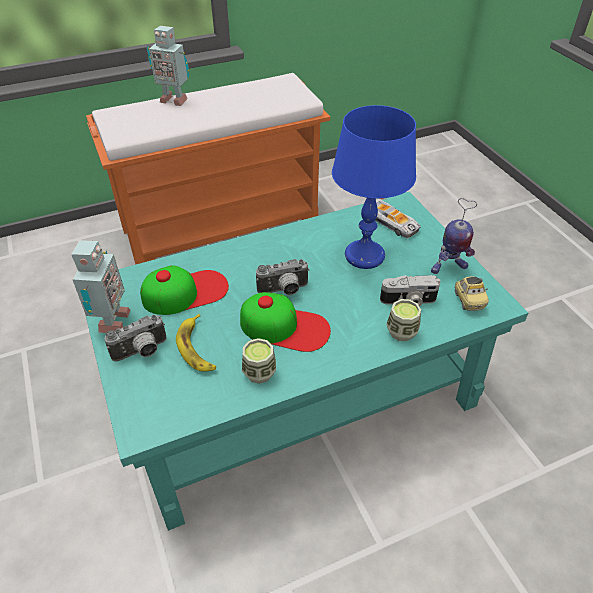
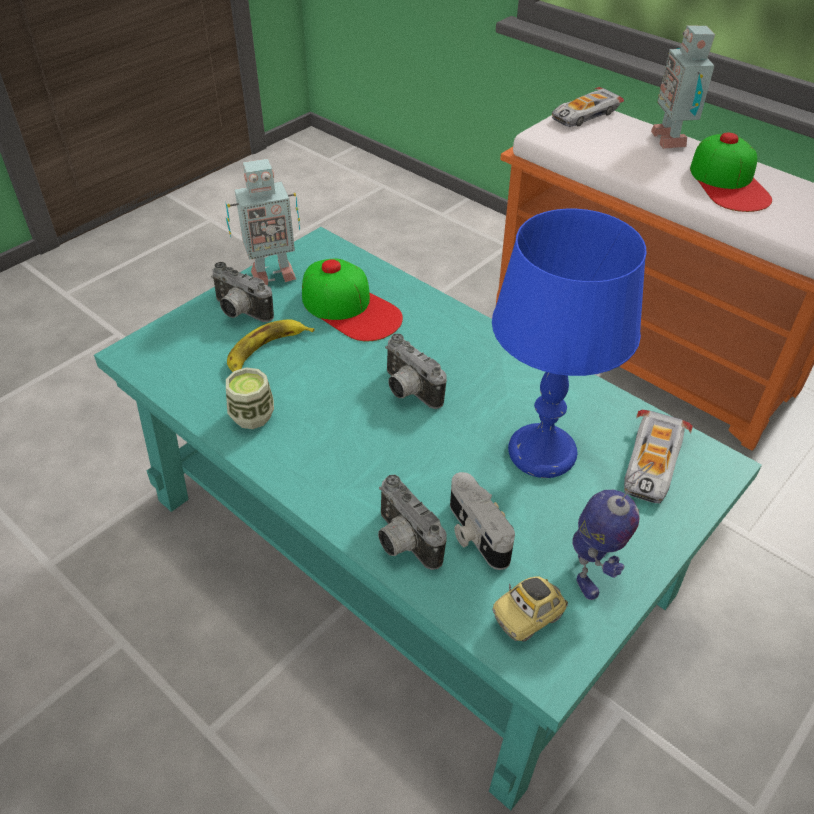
camera: 65 degrees right, 0 degrees up
(114, 116) = (584, 114): none -> toy car
(285, 327) = (341, 413): cap -> cap (729, 183)
(401, 332) = (402, 542): cup -> camera
(448, 267) = (593, 569): toy robot -> toy robot turned 120 degrees counterclockwise

